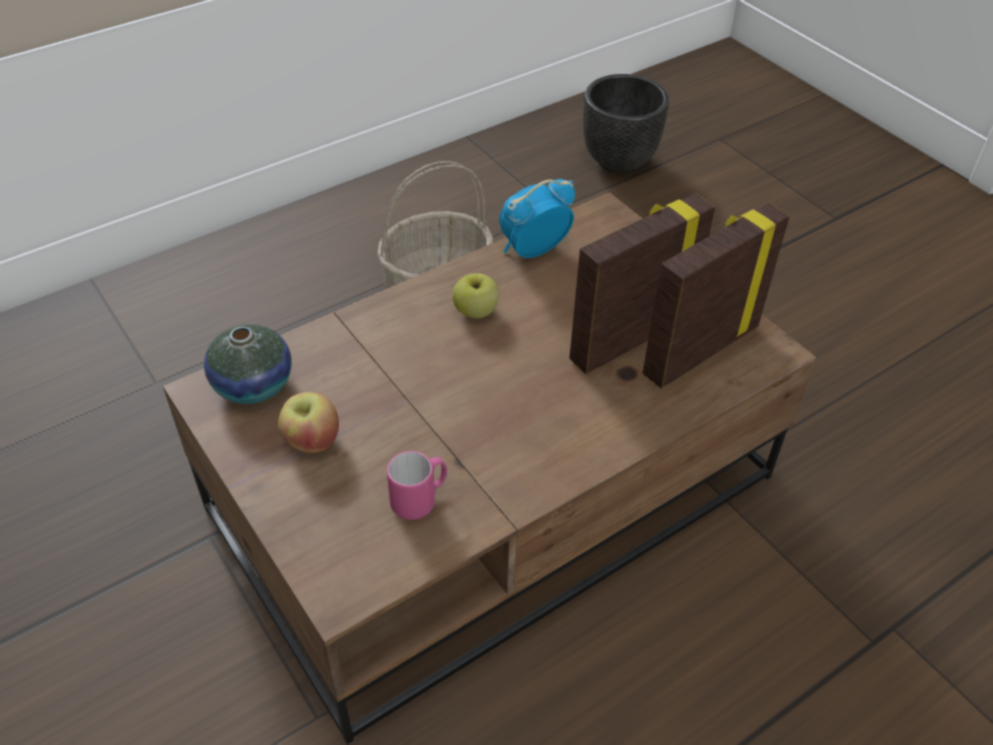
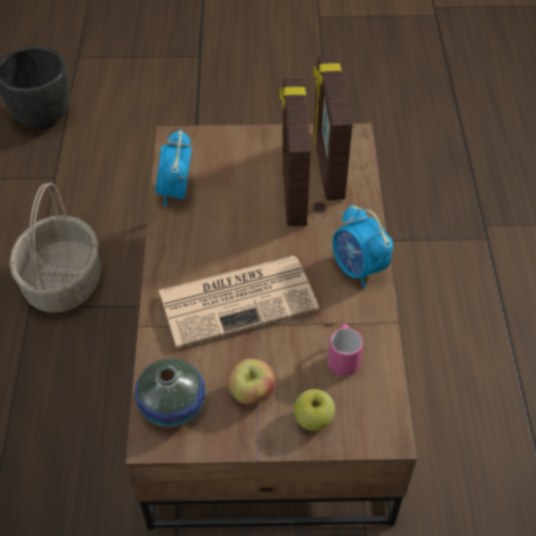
camera: 55 degrees left, 5 degrees up
(430, 370) = (239, 299): none -> newspaper
(476, 311) = (207, 250): apple -> apple (313, 419)
(566, 452) = (358, 268): none -> alarm clock

